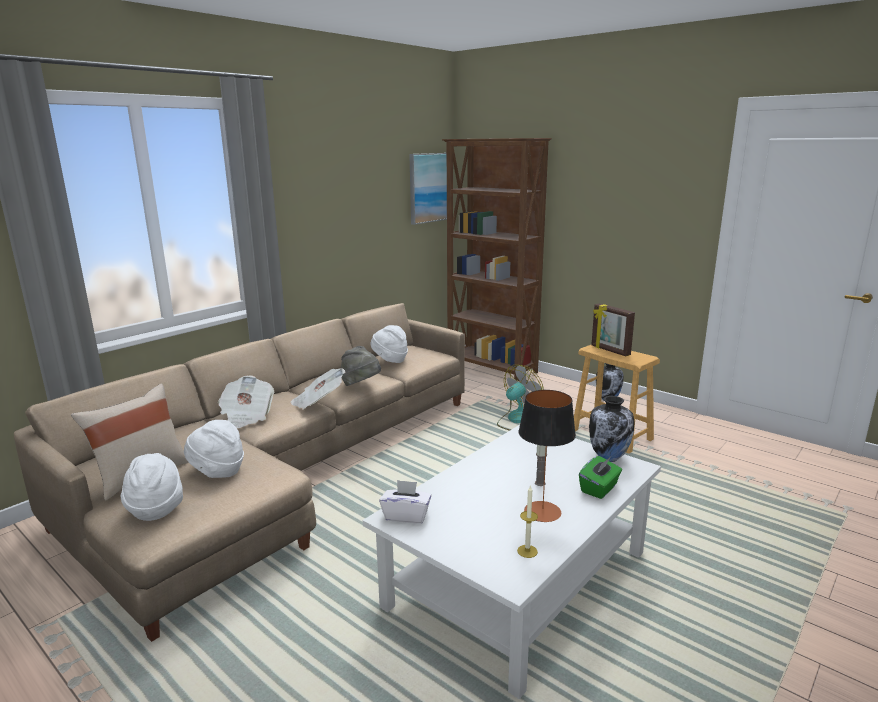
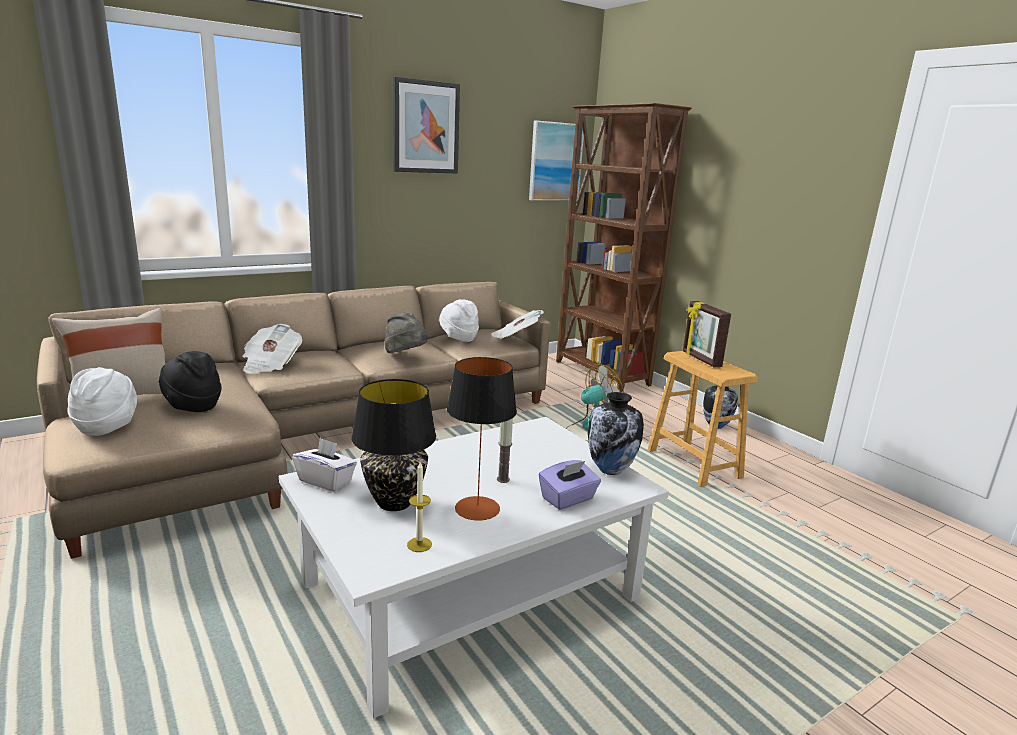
camera: 15 degrees right, 0 degrees up
(217, 471) = (192, 406): white hat -> black hat
(318, 402) = (350, 363): newspaper -> newspaper (515, 337)
(326, 171) = (426, 127): none -> picture
(478, 522) = (395, 503): none -> black table lamp
(599, 488) = (568, 499): green tissue box -> purple tissue box

